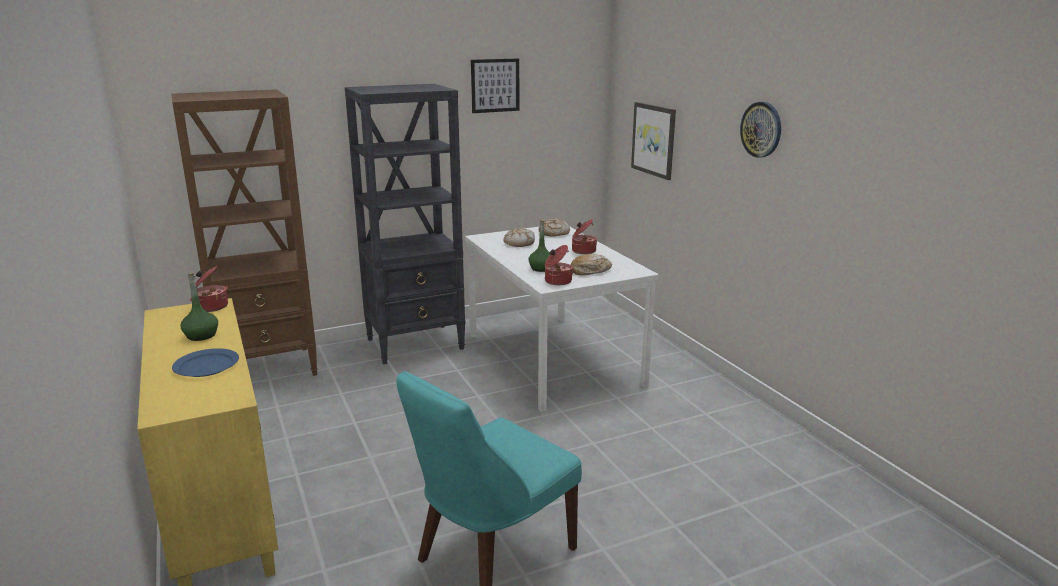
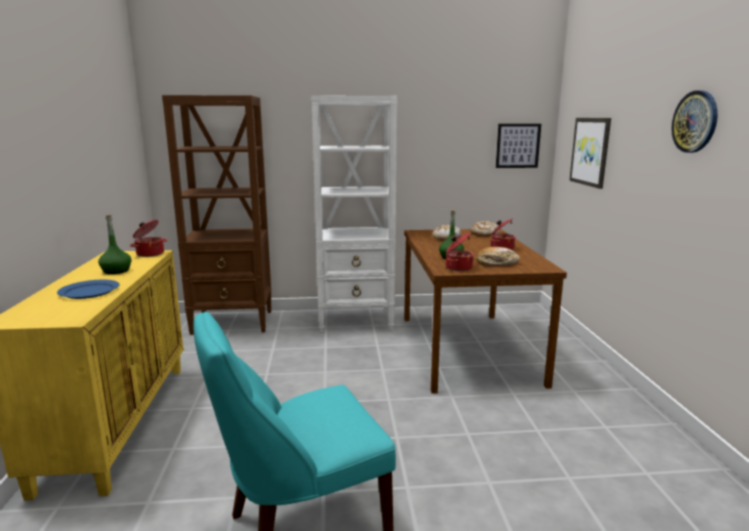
camera: 20 degrees right, 5 degrees down
(416, 344) = (356, 320): black bookcase -> white bookcase
(495, 85) = (446, 103): picture -> picture (517, 146)
(551, 358) = (466, 348): white dining table -> brown dining table

